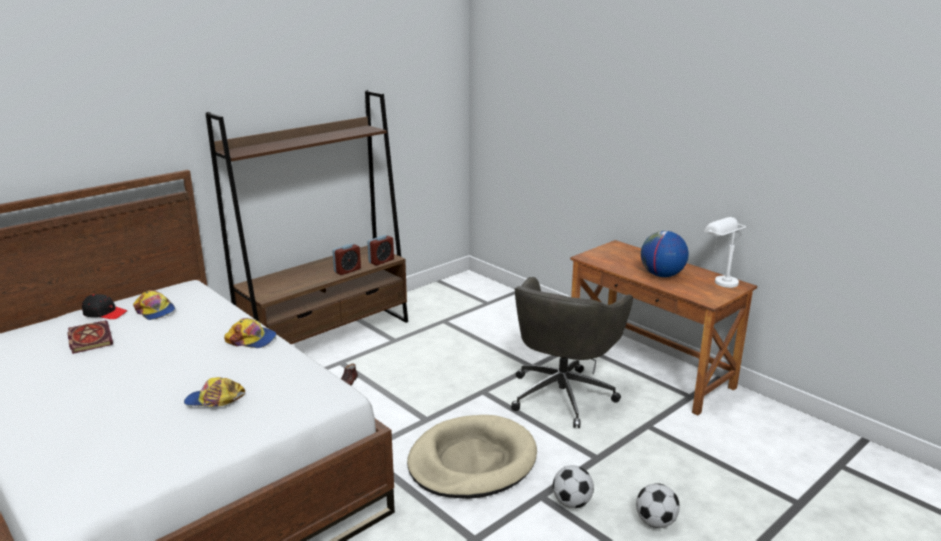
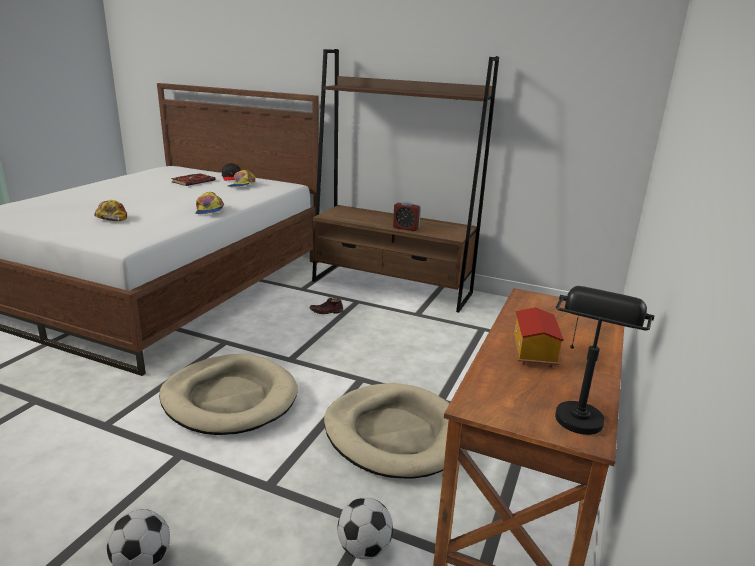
camera: 65 degrees right, 0 degrees up
(381, 261) = (442, 235): alarm clock -> none
(563, 394) = (395, 434): grey office chair -> beige dog bed
(572, 503) = (172, 480): football -> football (364, 549)
(661, 275) = (532, 354): globe -> toy house
(719, 280) = (580, 411): white table lamp -> black table lamp

